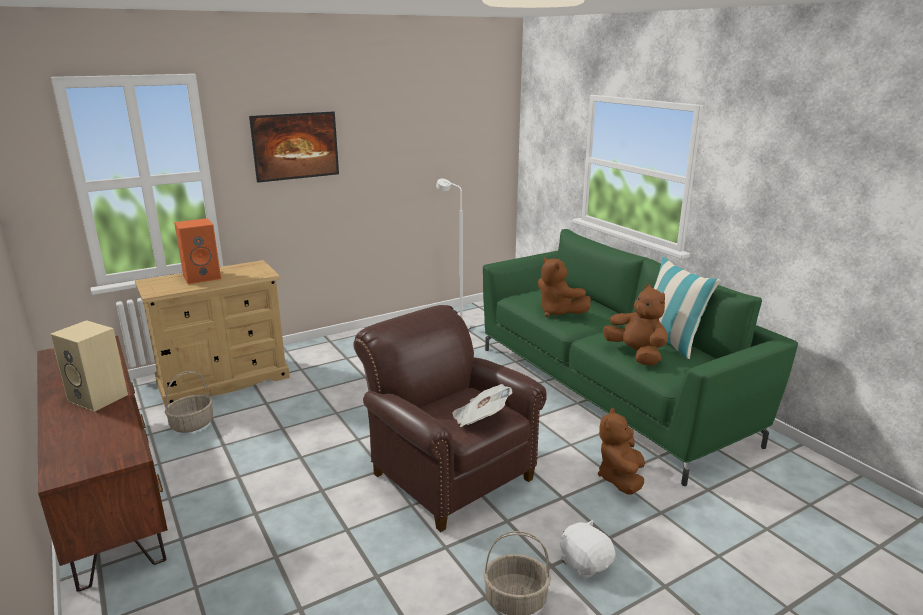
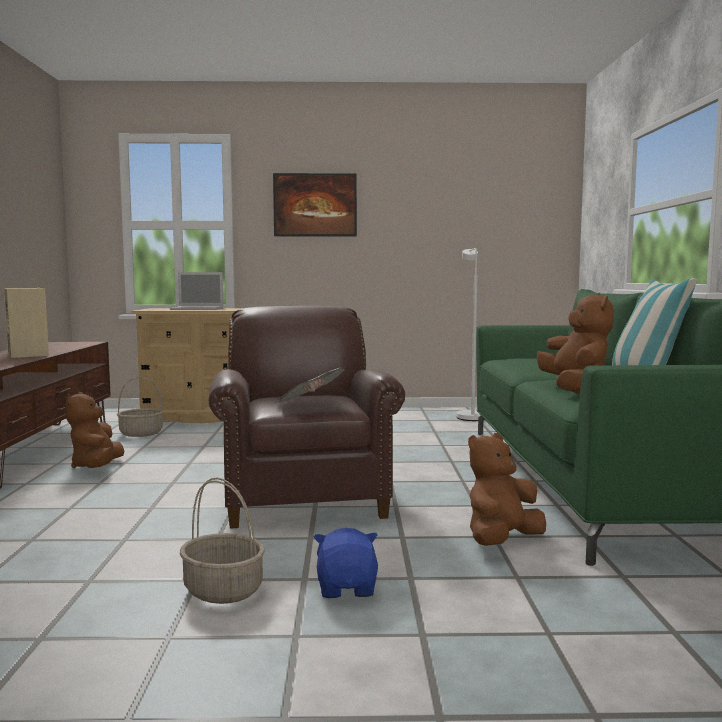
camera: 30 degrees right, 15 degrees down
(203, 277) = (198, 309): orange speaker -> laptop
(558, 312) = (531, 366): brown plush toy -> brown plush toy (97, 467)
(585, 563) = (347, 588): white plush toy -> blue plush toy

